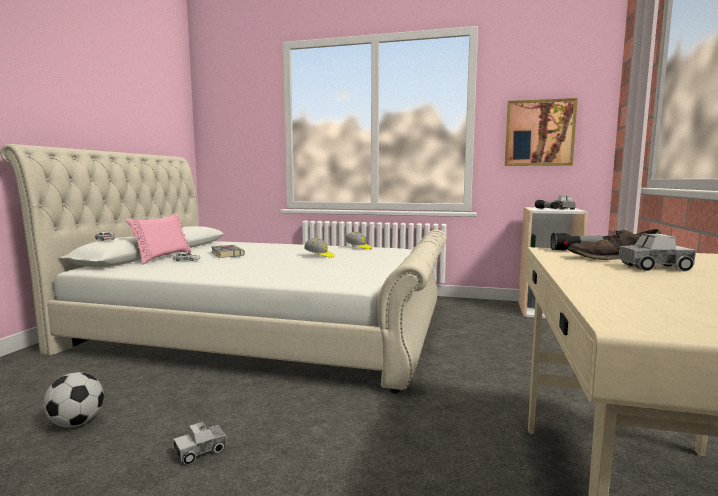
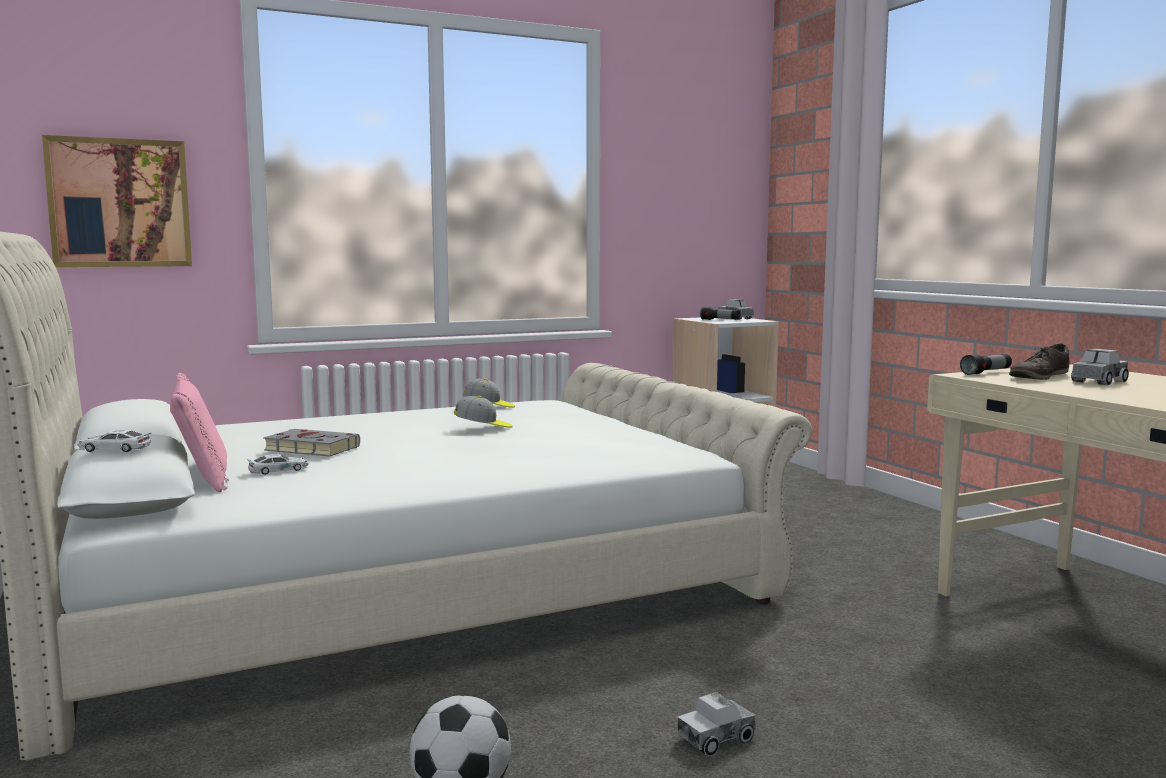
camera: 40 degrees left, 0 degrees up
(201, 451) = (716, 739): toy truck -> toy truck turned 45 degrees clockwise
(539, 133) = (684, 206): picture -> picture (120, 203)

